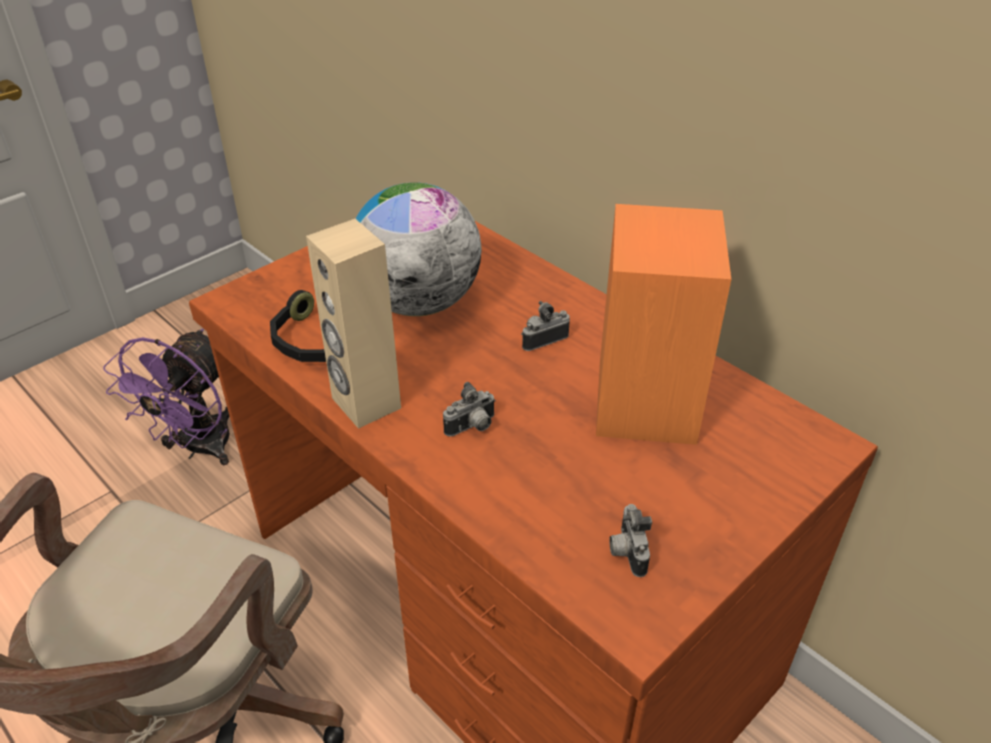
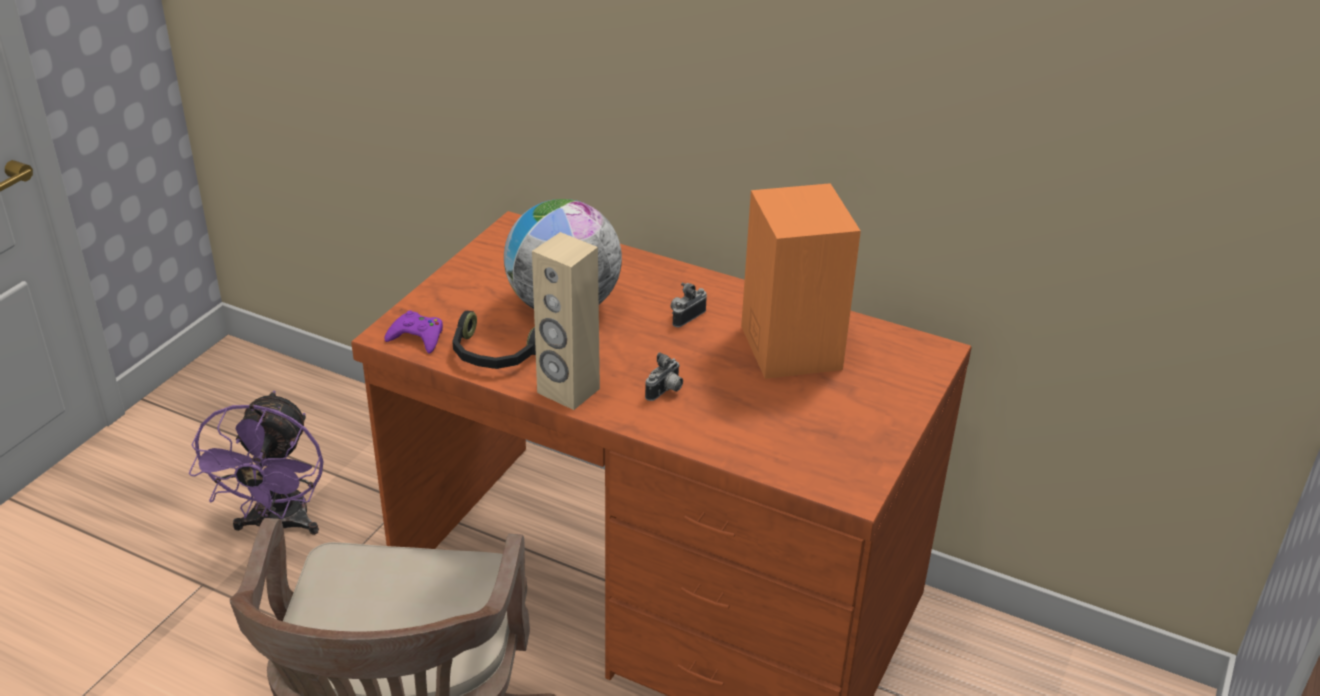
camera: 20 degrees left, 5 degrees down
(253, 309) = (417, 337): none -> purple game controller
(626, 551) = (825, 449): camera -> none

